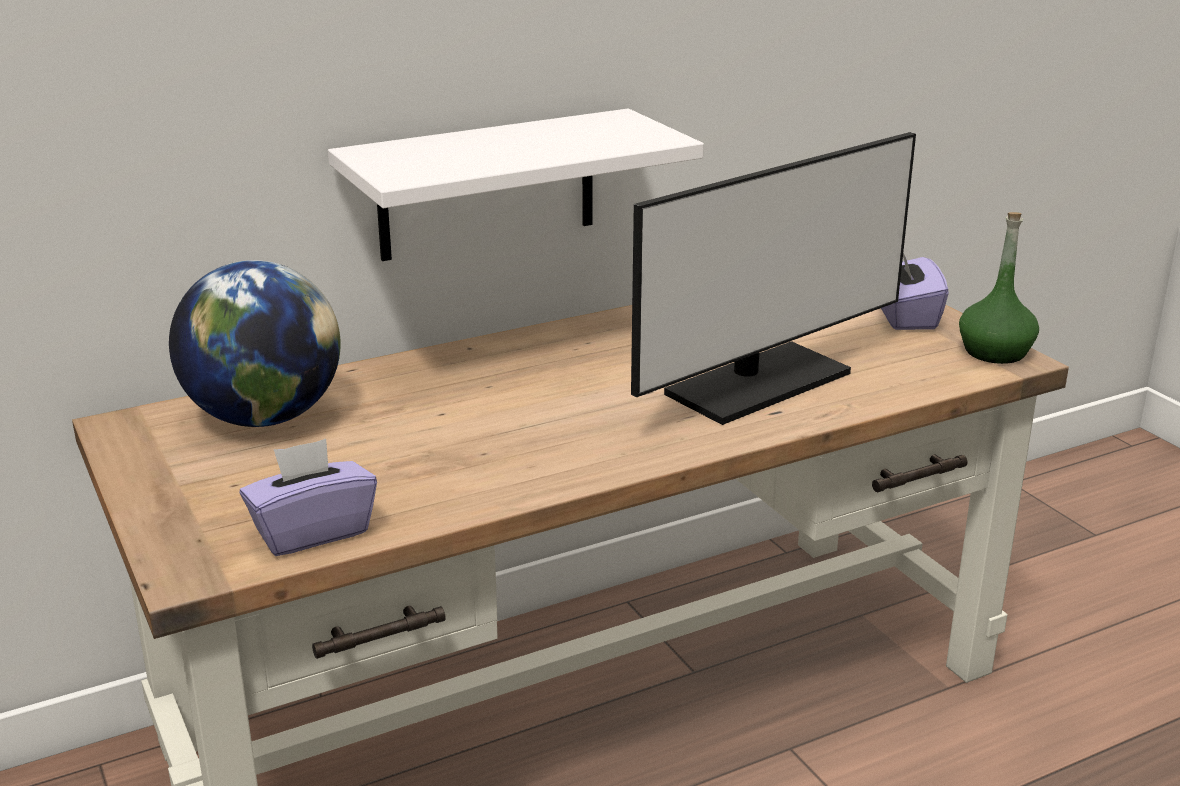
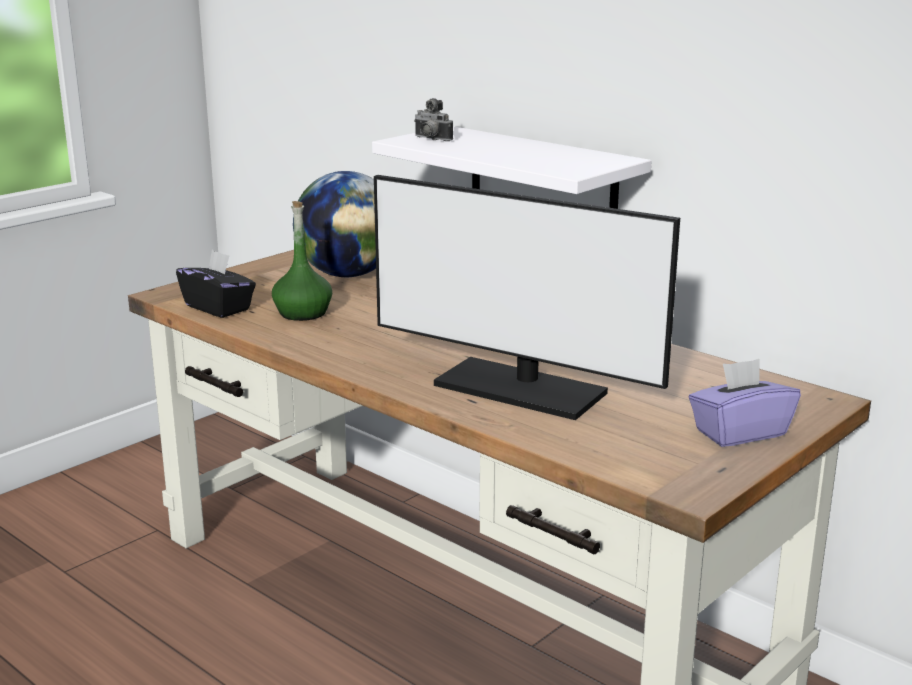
camera: 70 degrees right, 5 degrees down
(312, 531) = (218, 308): purple tissue box -> black tissue box
(415, 165) = (431, 139): none -> camera
(994, 352) = (698, 479): green bottle -> green bottle (303, 313)

